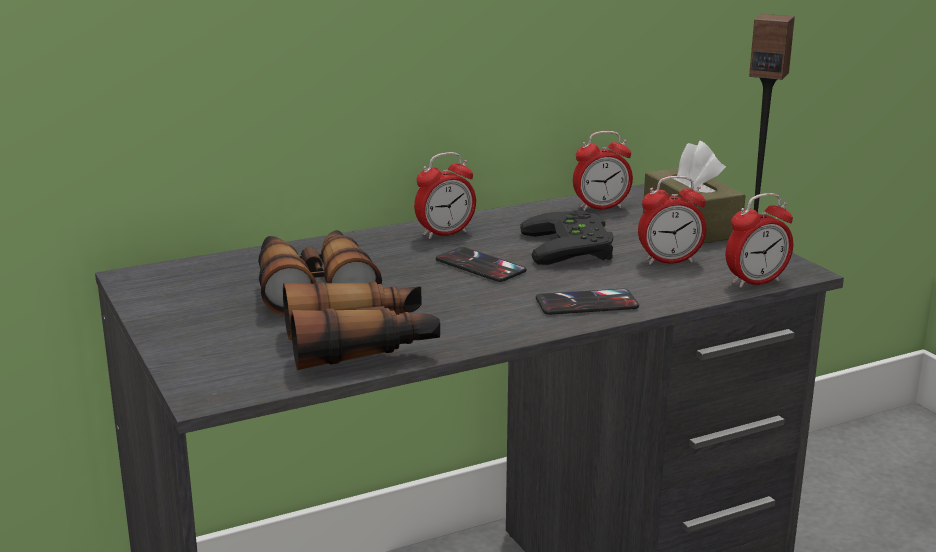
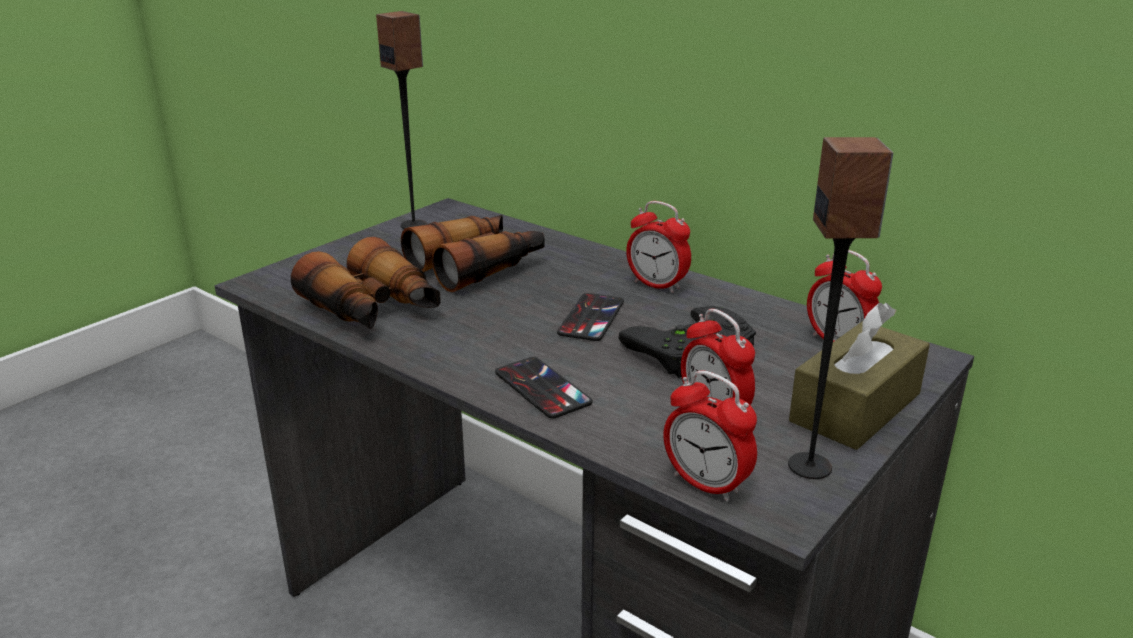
camera: 65 degrees right, 5 degrees up
(157, 298) = (414, 225): none -> speaker

